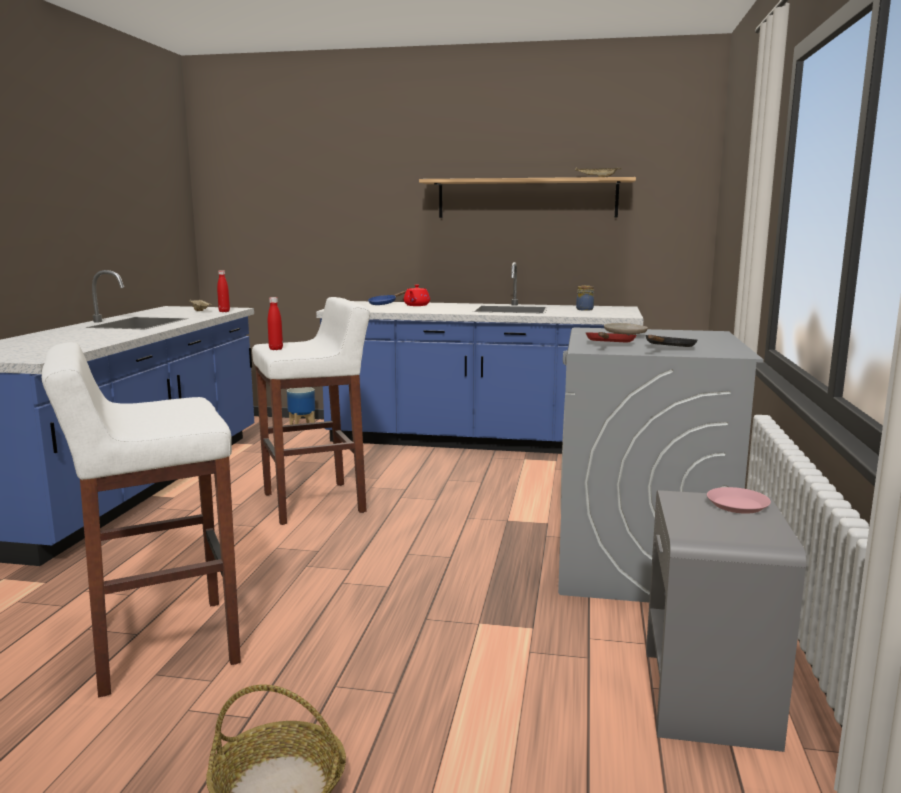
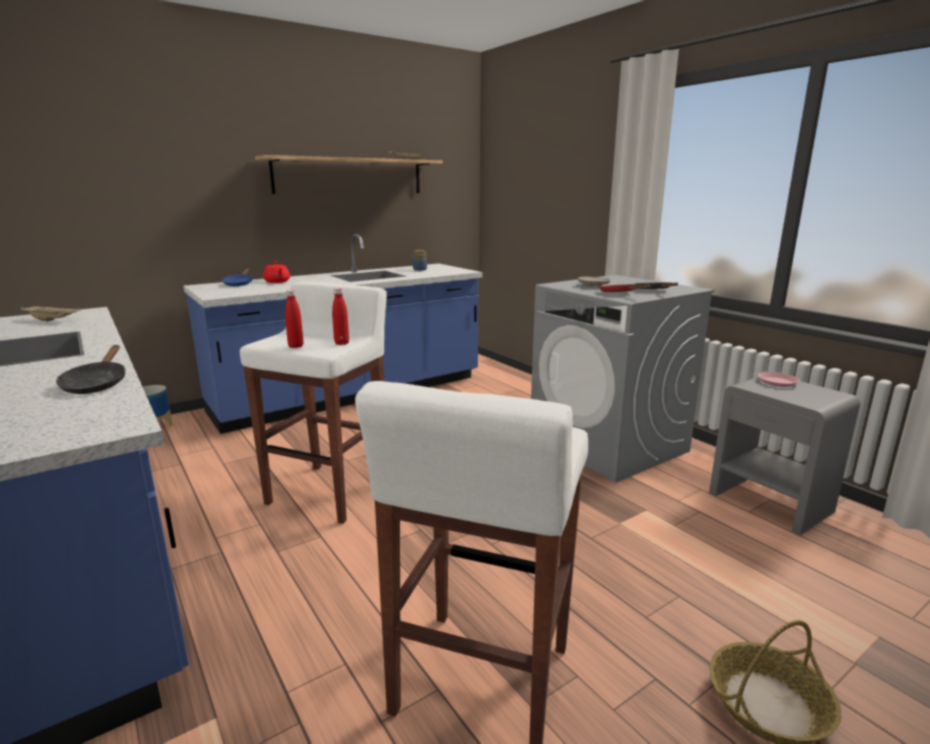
camera: 45 degrees left, 5 degrees up
(96, 342) = (97, 384): none -> black frying pan
(224, 311) = (91, 316): red bottle -> red bottle (341, 343)

